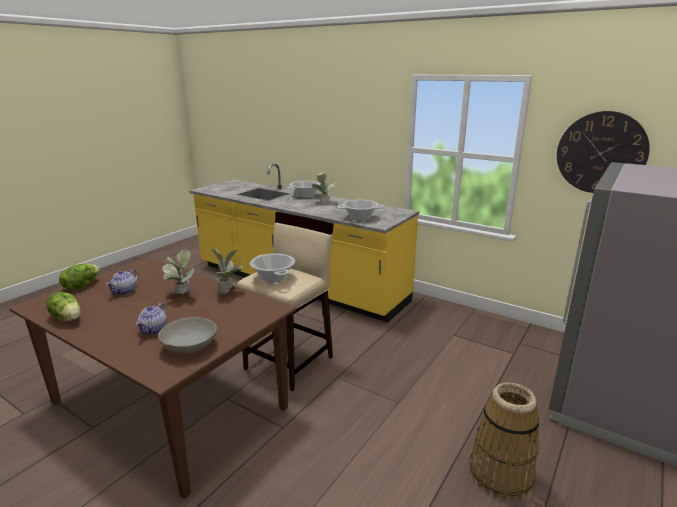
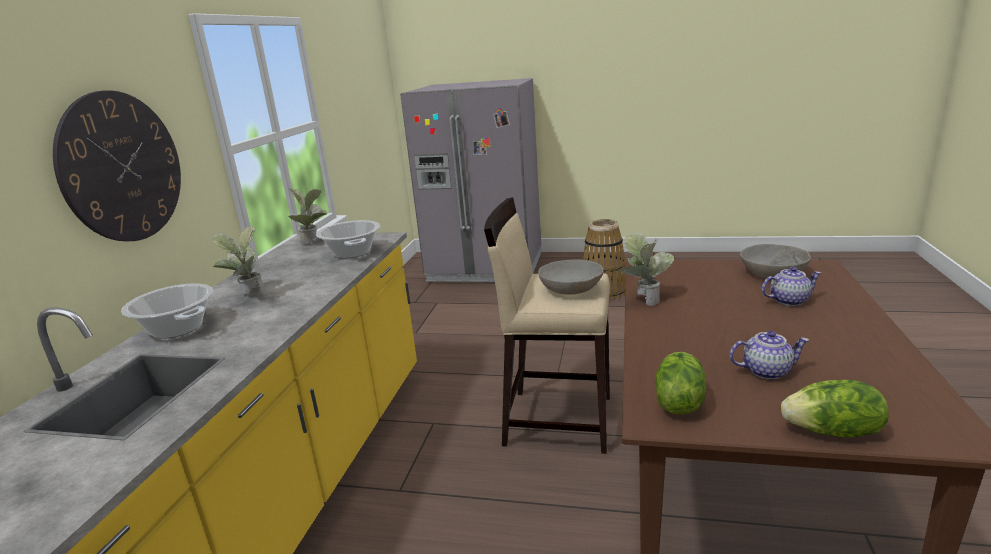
camera: 110 degrees left, 0 degrees up
(68, 318) = (894, 370): lettuce -> lettuce (678, 401)
(181, 296) = (702, 321): potted plant -> potted plant (314, 242)
(273, 277) = (571, 289): cooking pot -> grey bowl
(601, 153) = (352, 97): wall clock -> wall clock (122, 167)

